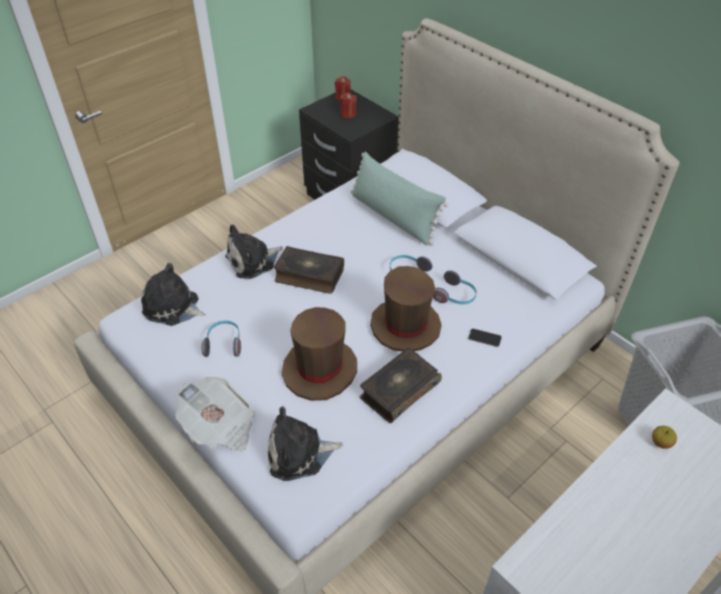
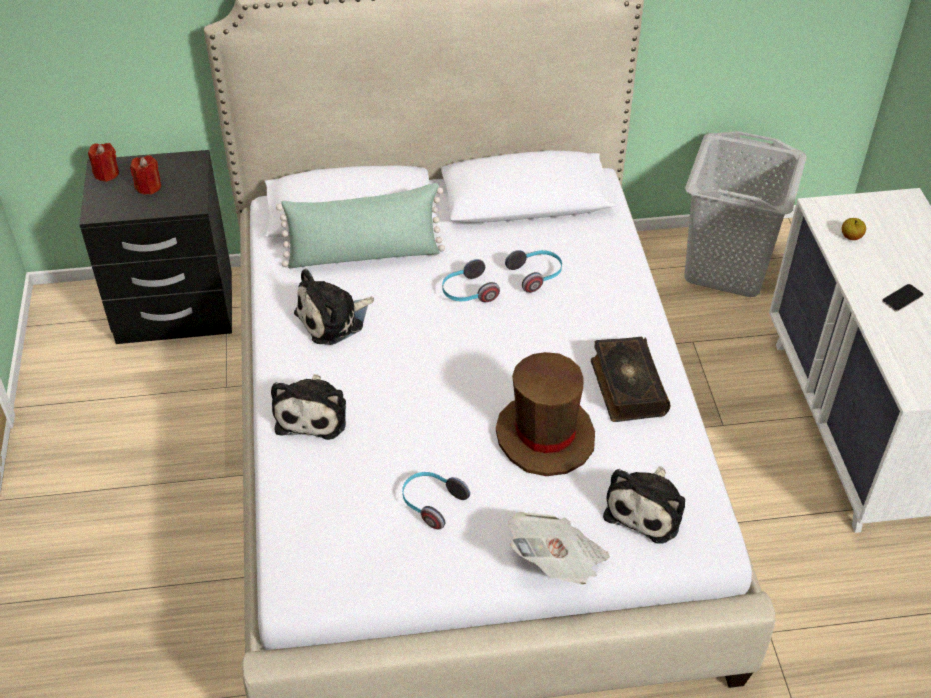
camera: 55 degrees left, 0 degrees up
(174, 308) = (323, 527): plush toy -> plush toy (333, 319)
(309, 275) = (391, 374): book -> none
(405, 326) = (544, 335): brown hat -> none
(484, 338) = (612, 286): phone -> phone (902, 298)

